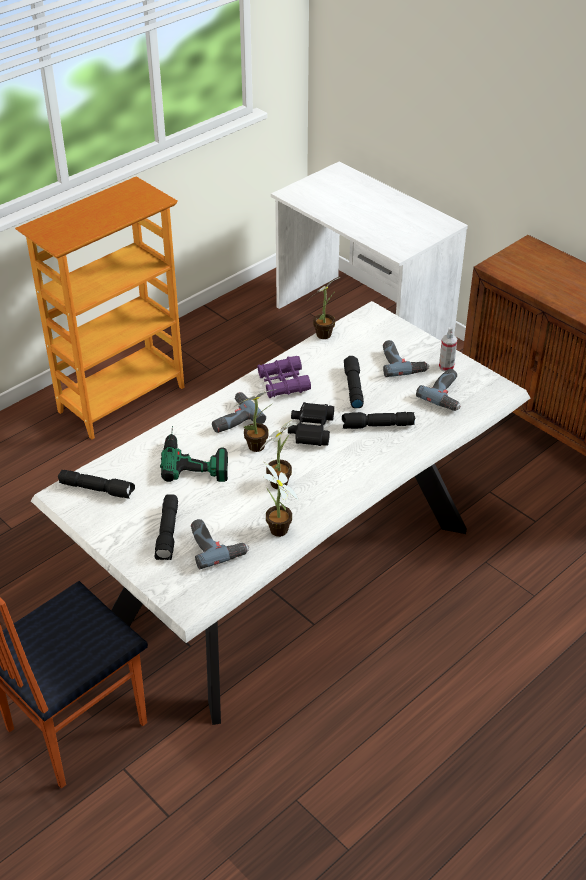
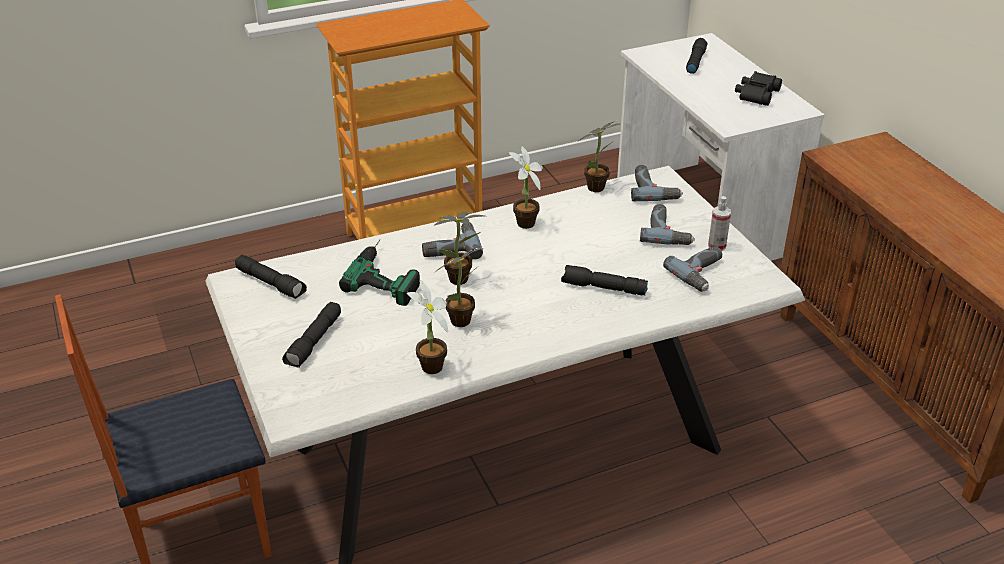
camera: 20 degrees right, 5 degrees down
(216, 545) = (356, 366): power drill -> power drill (653, 189)
(283, 383) = (524, 225): purple binoculars -> potted plant
(310, 429) = (527, 276): black binoculars -> black binoculars (756, 94)
(353, 387) = (598, 244): black flashlight -> black flashlight (695, 61)

